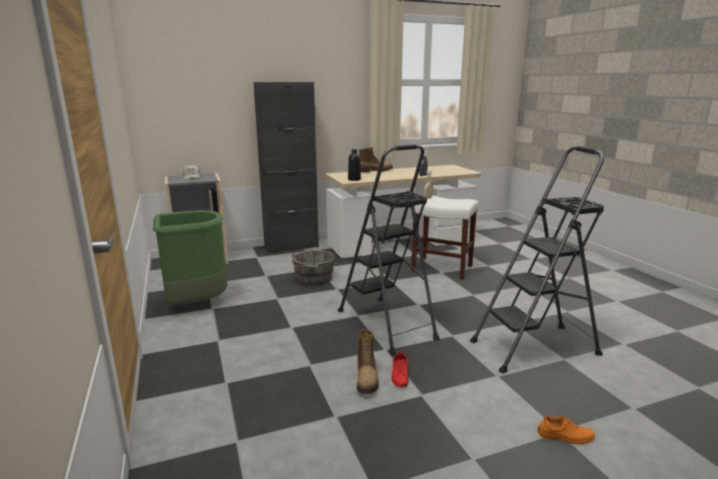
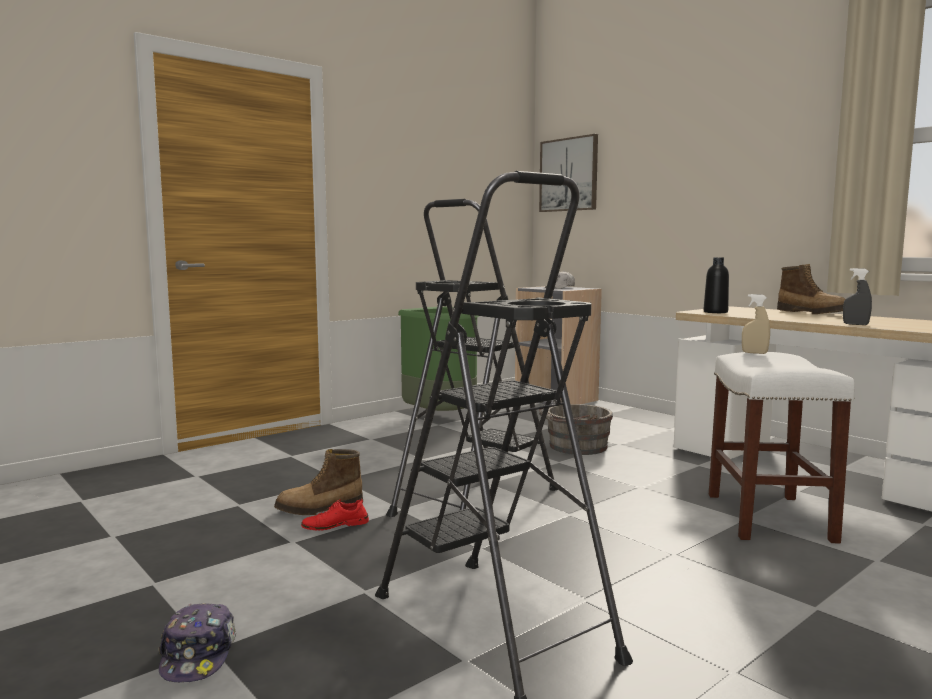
camera: 70 degrees right, 10 degrees down
(169, 85) = (569, 174): none -> picture
(291, 247) = (669, 420): black cabinet -> none
(565, 436) = (198, 655): orange shoe -> cap

